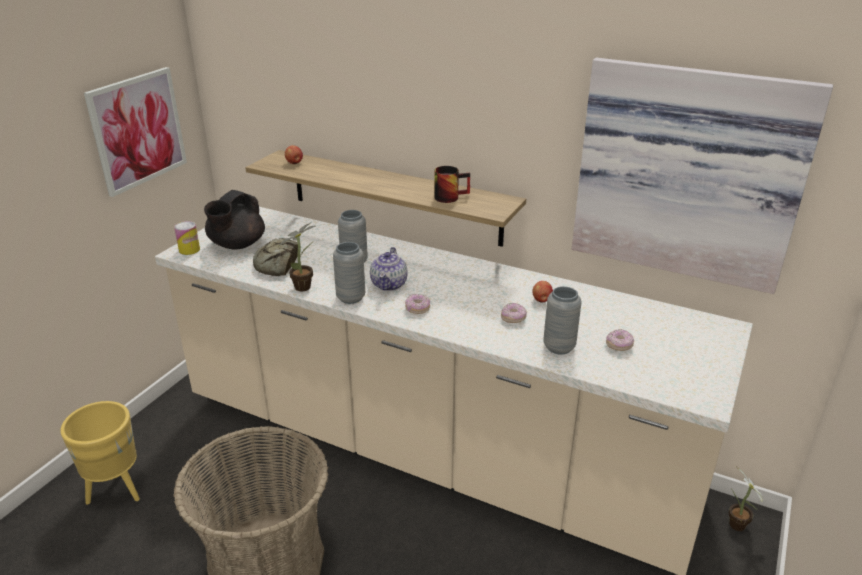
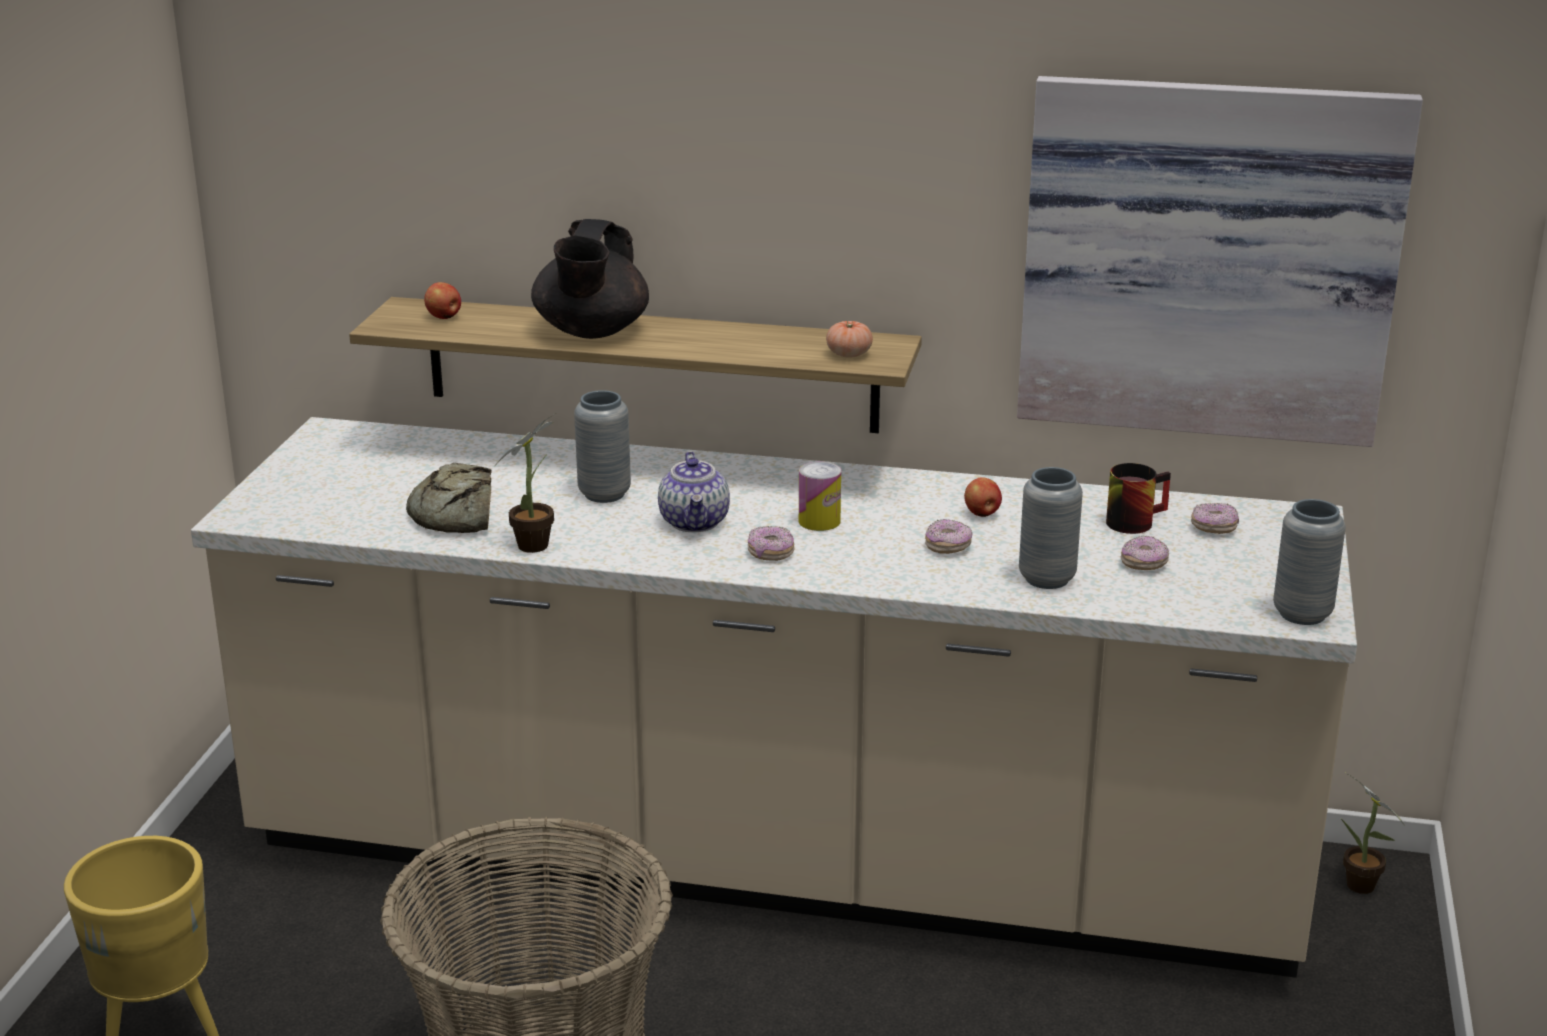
camera: 15 degrees left, 5 degrees down
(137, 130) = (118, 279): picture -> none
(189, 250) = (256, 510): can -> can (819, 521)
(236, 245) = (348, 491): black teapot -> black teapot (591, 332)
(351, 298) = (637, 551): grey vase -> grey vase (1302, 614)
(450, 196) = (784, 345): mug -> mug (1133, 520)
(481, 205) = (849, 354): none -> tomato
(669, 328) = (1213, 528): none -> donut

